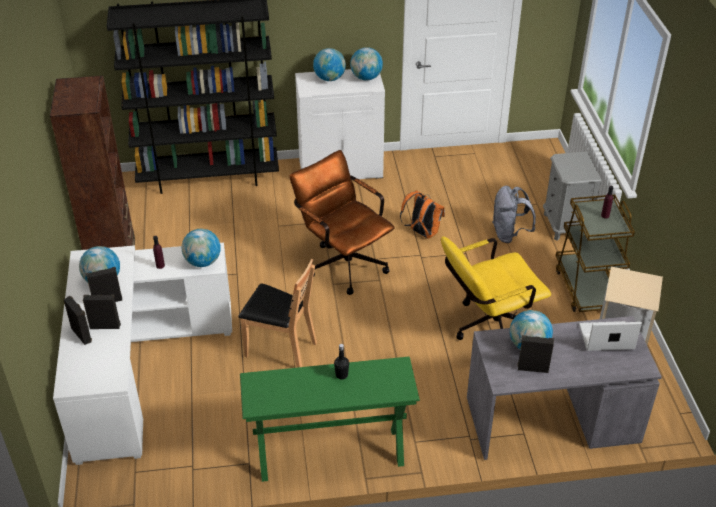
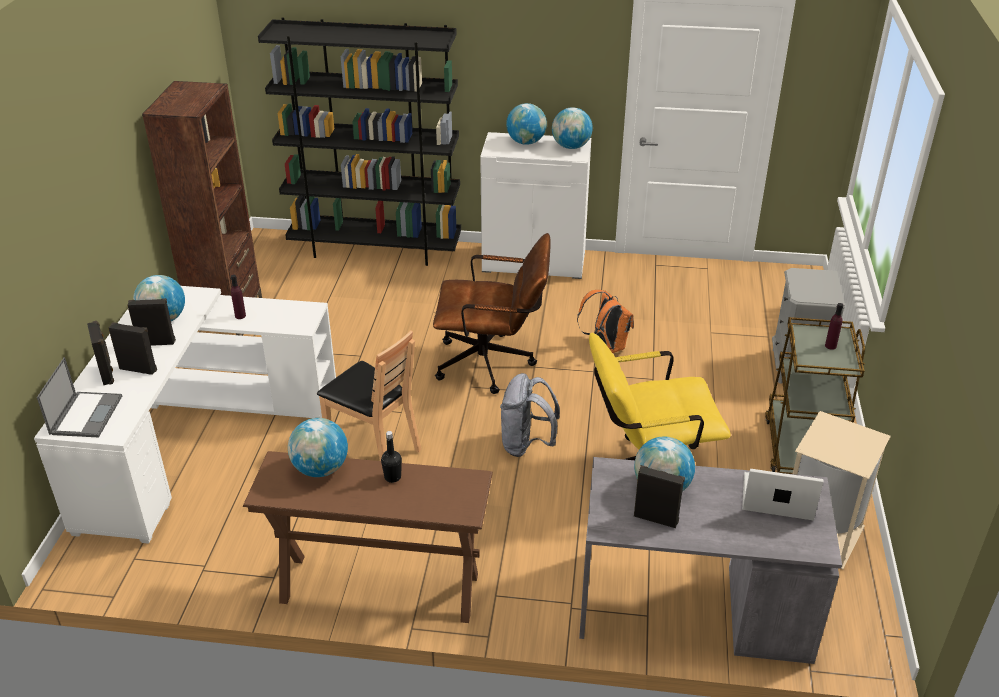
camera: 15 degrees right, 5 degrees down
(84, 371) = (86, 414): none -> laptop
(202, 262) = (291, 320): globe -> globe (320, 469)
(330, 454) = (379, 588): green console table -> brown console table
(343, 262) = (493, 364): brown office chair -> brown office chair turned 120 degrees clockwise
(509, 234) = (718, 366): grey backpack -> grey backpack (526, 445)

